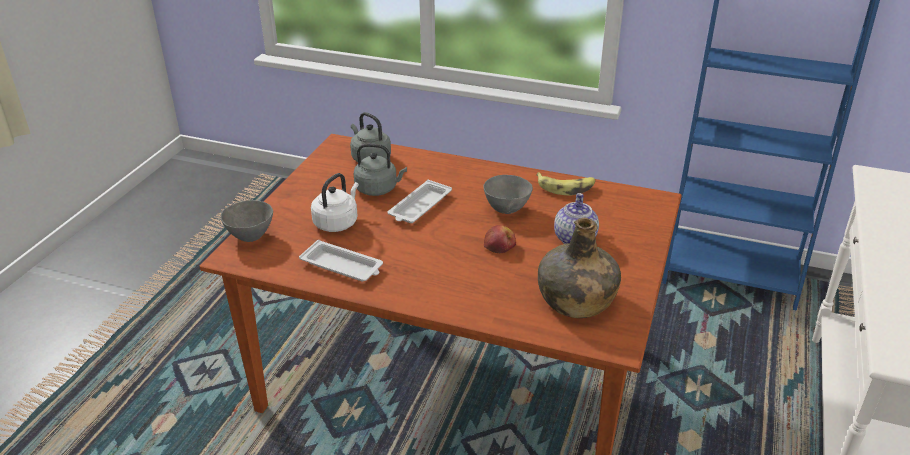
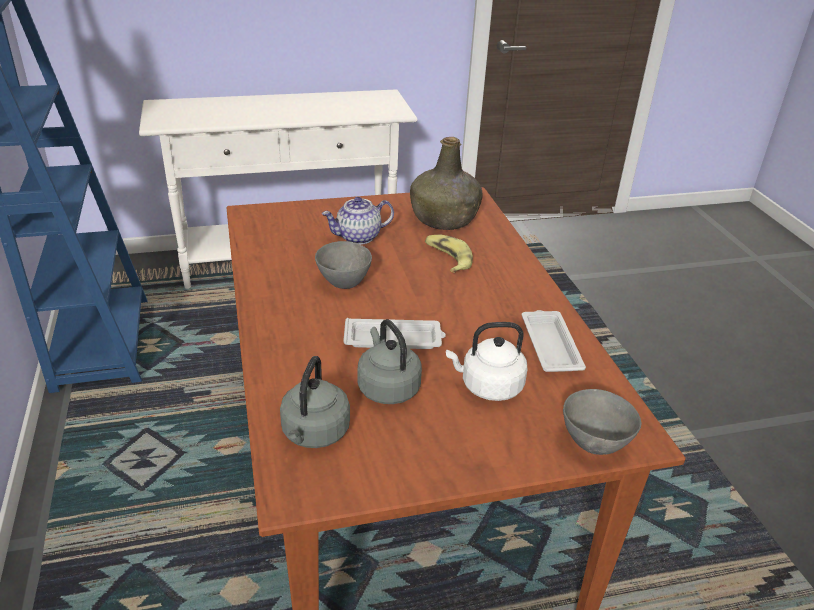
camera: 125 degrees left, 0 degrees up
(499, 245) = (411, 269): apple -> none
(566, 187) = (266, 261): banana -> banana (447, 258)

